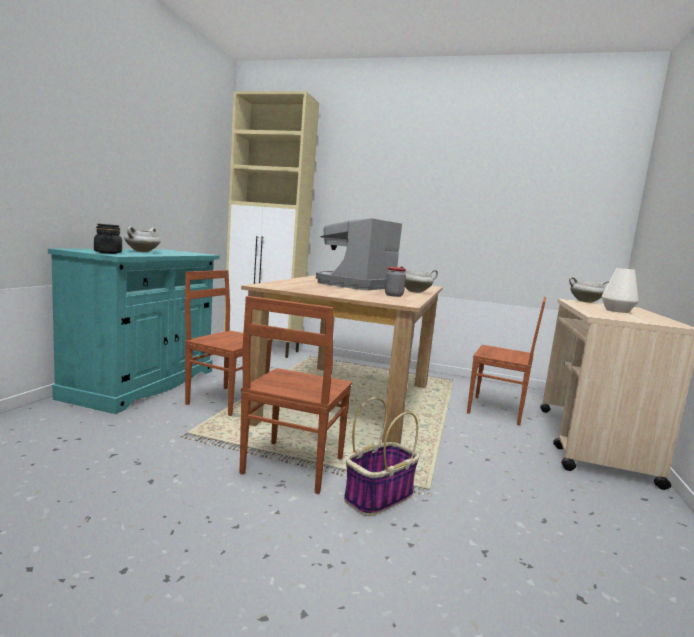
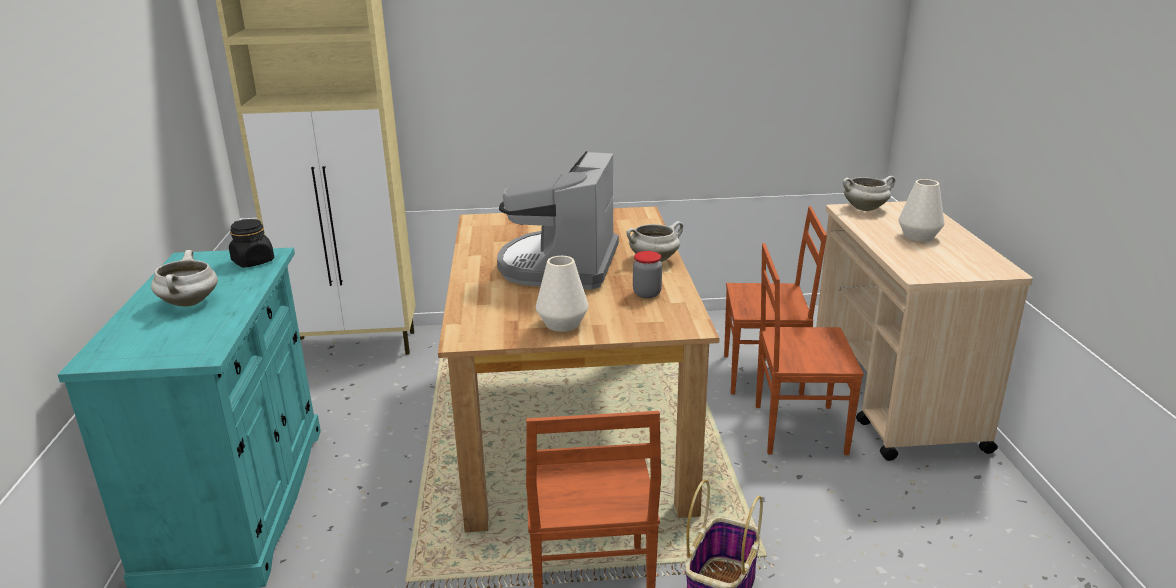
camera: 20 degrees left, 15 degrees up
(108, 253) = (174, 349): black jar -> black jar (253, 262)
(227, 400) = (403, 492): brown chair -> brown chair (797, 428)
(326, 292) = (562, 324): none -> white vase

